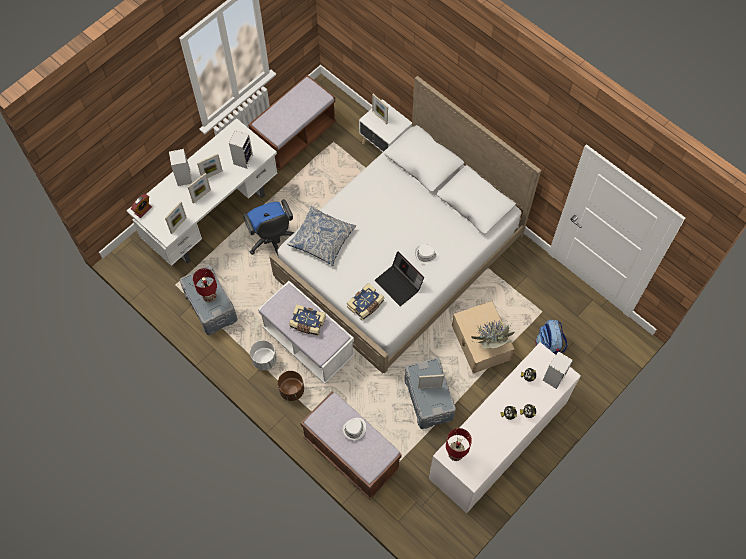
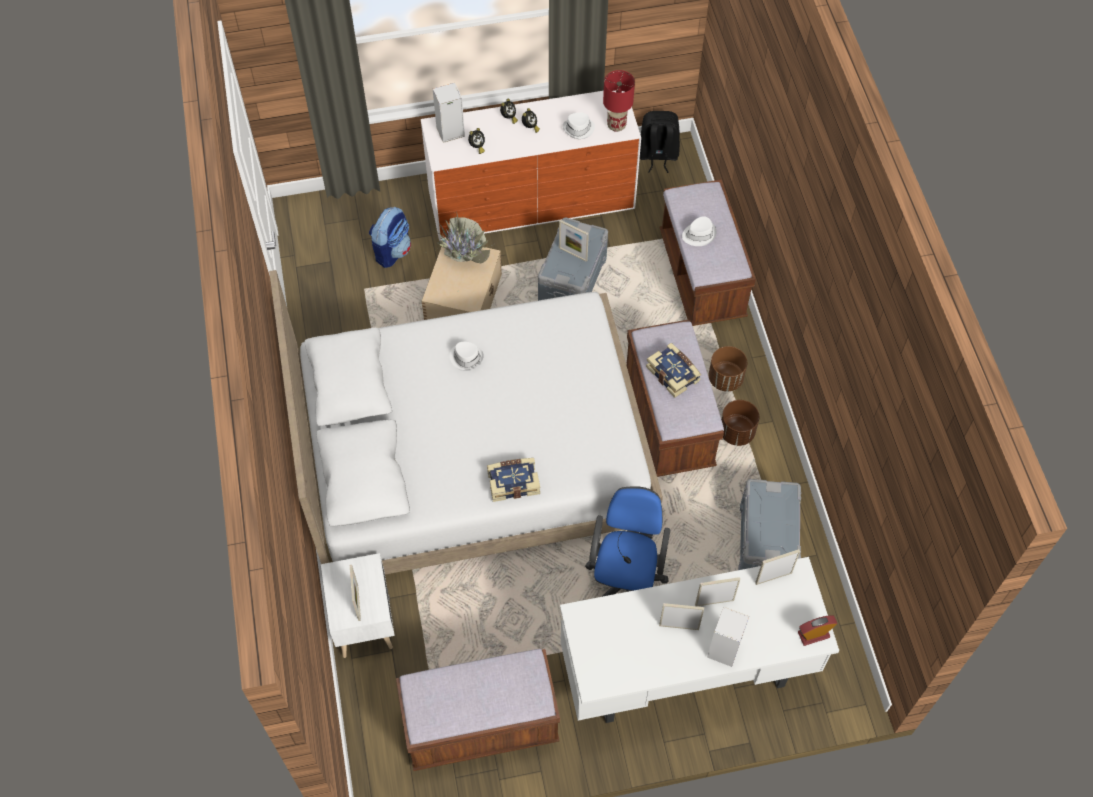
camera: 145 degrees left, 5 degrees down
(210, 296) = (770, 513): red table lamp -> none
(243, 159) = (617, 623): speaker -> none
(264, 360) = (736, 432): white planter -> brown planter
(308, 343) = (668, 419): white bench -> brown bench
(322, 239) = (581, 458): pillow -> none
(366, 305) = (587, 345): book -> book (513, 482)
(399, 284) = (528, 344): laptop -> none
(444, 534) = (657, 156): none -> black backpack
(477, 435) = (579, 129): none -> white hat

